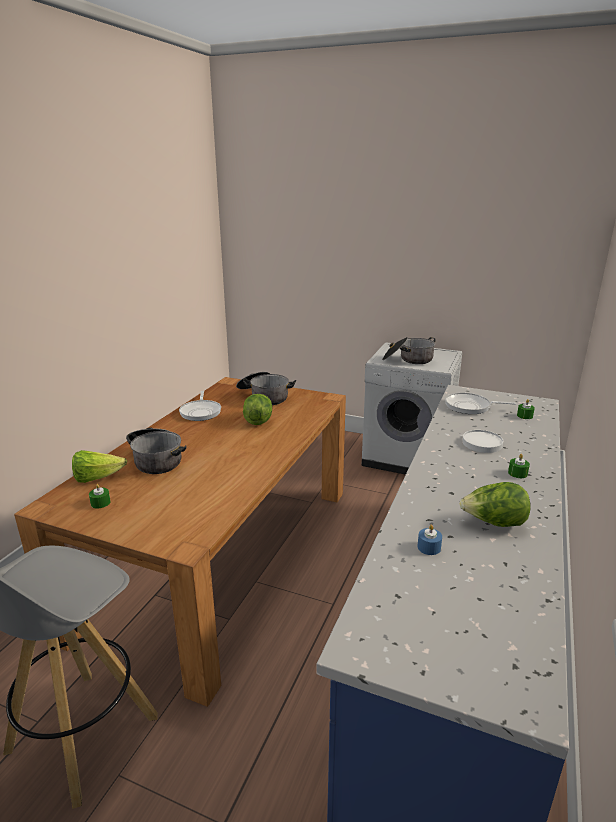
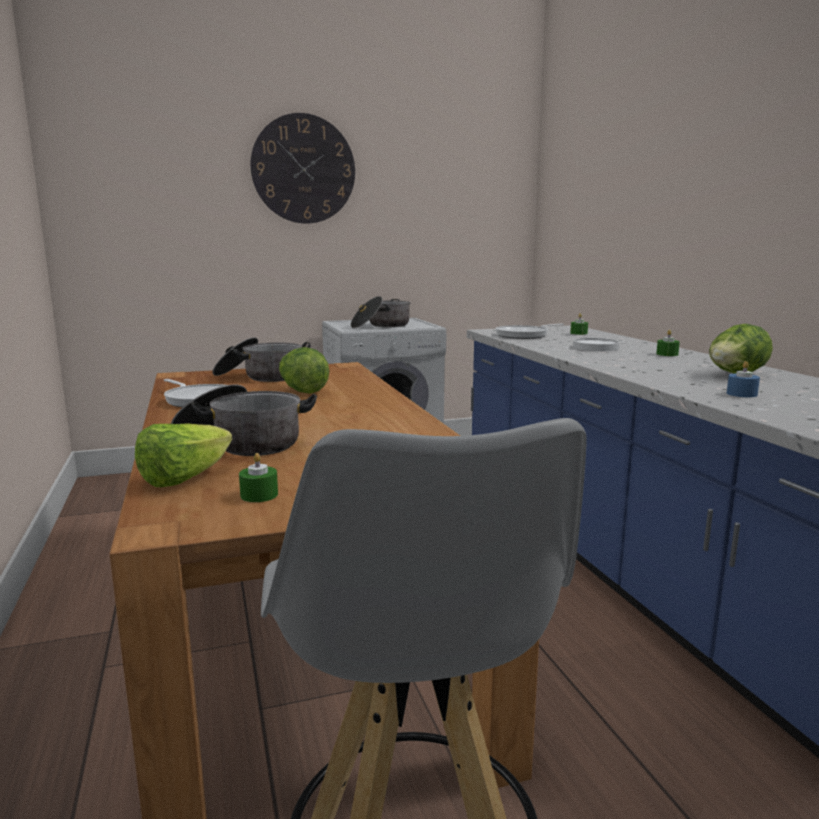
camera: 40 degrees left, 10 degrees down
(382, 226) = (303, 169): none -> wall clock

